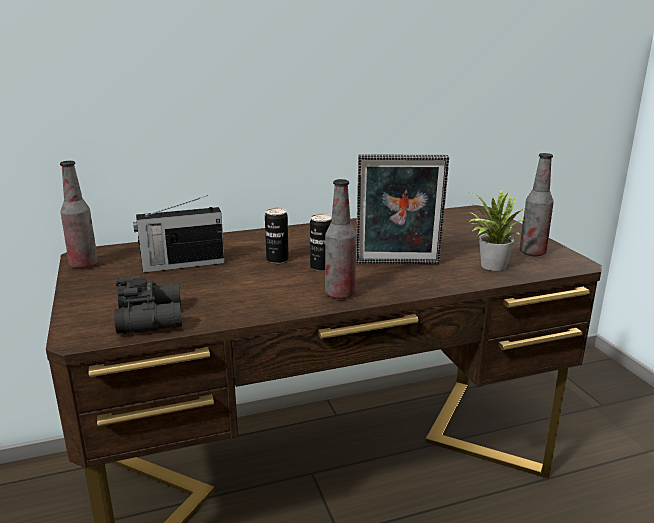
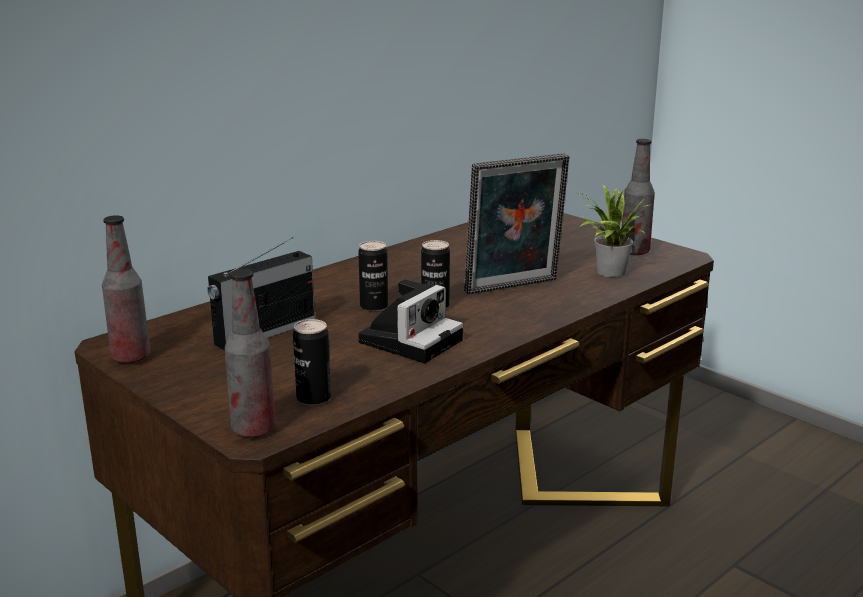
camera: 25 degrees left, 0 degrees up
(153, 318) = (313, 398): black binoculars -> can
(273, 289) = (411, 339): none -> camera
(340, 294) = (490, 331): bottle -> bottle (253, 429)

